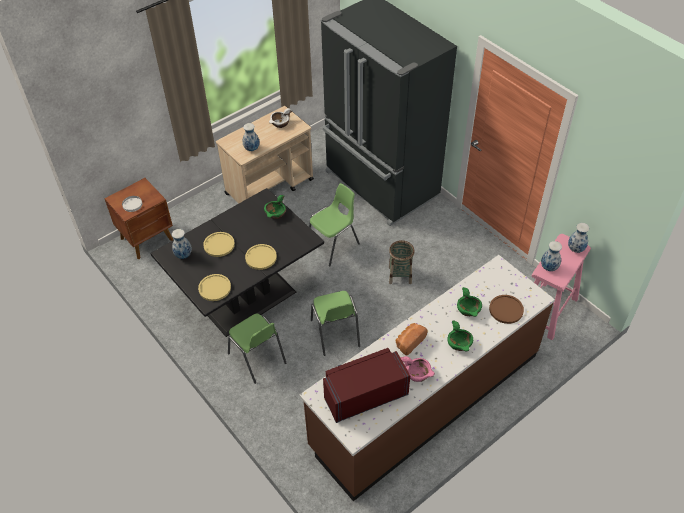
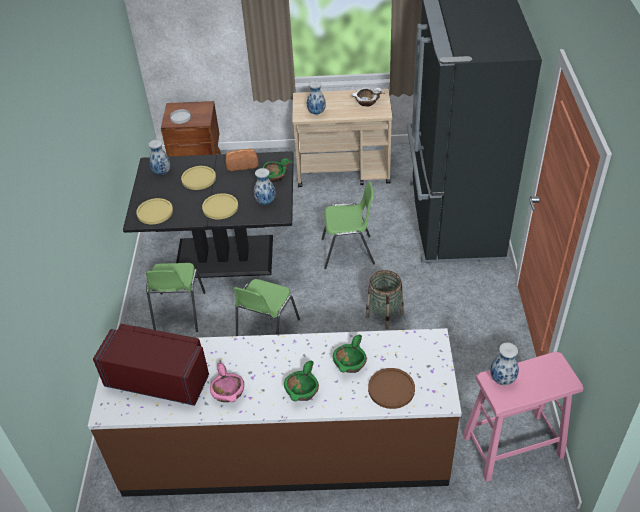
camera: 40 degrees right, 5 degrees down
(409, 342) = (255, 357): bread -> bread (242, 165)
(576, 249) = (559, 379): vase -> vase (265, 202)

